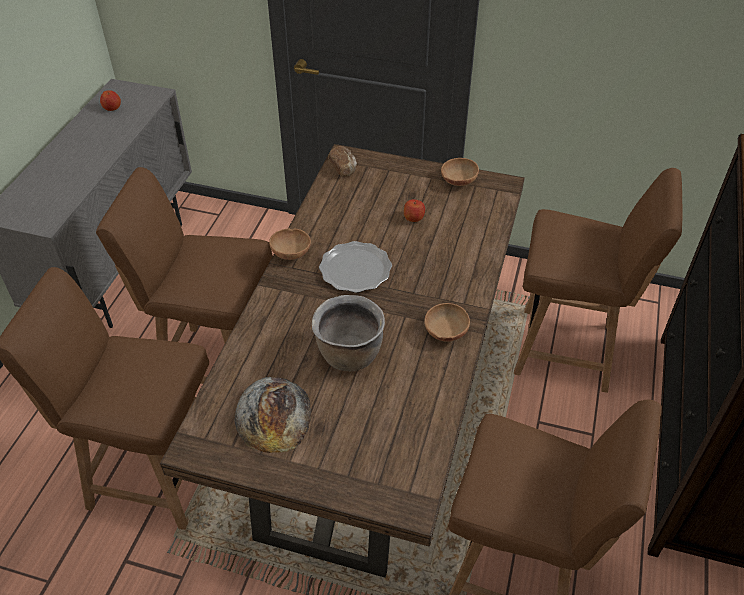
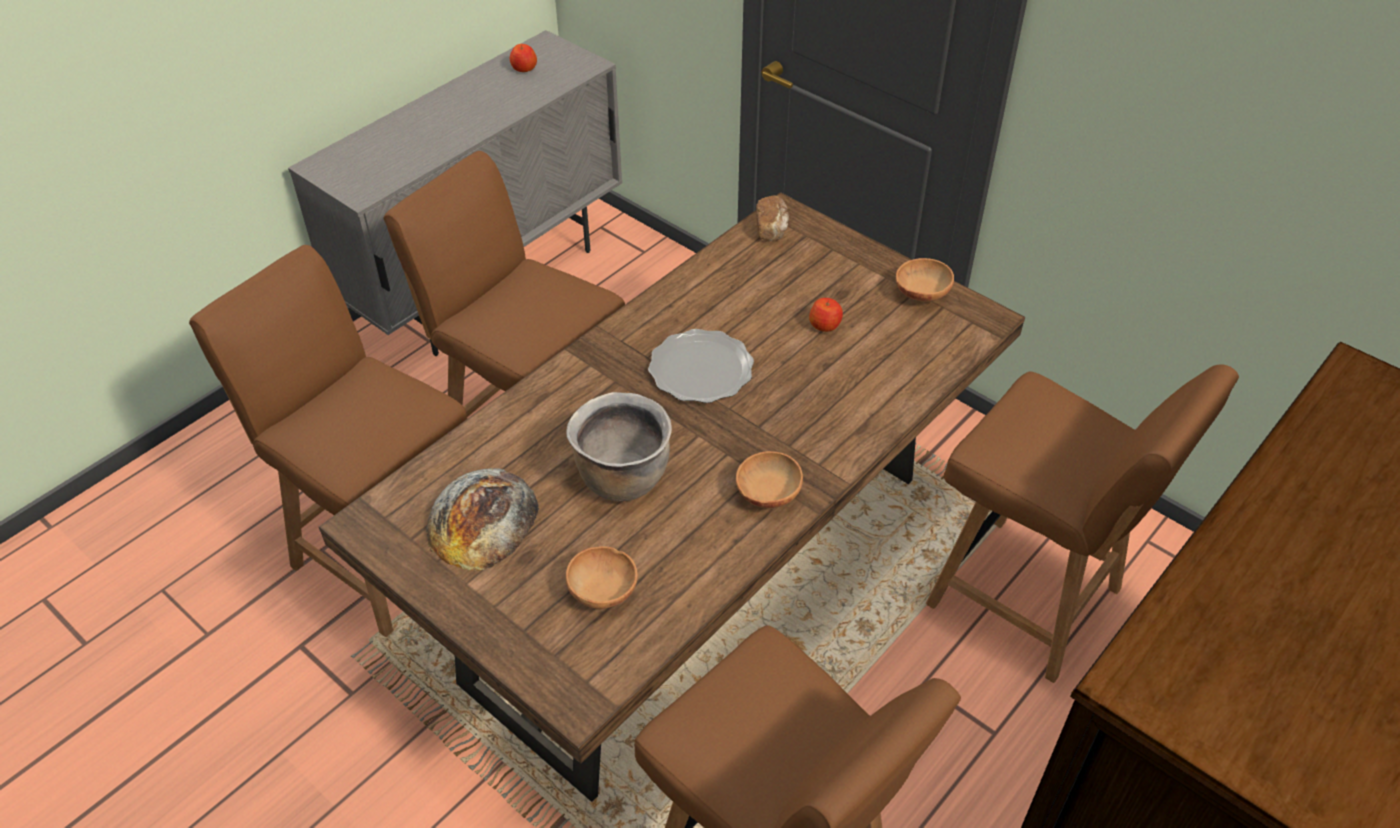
camera: 25 degrees right, 0 degrees up
(292, 253) = (632, 322): brown bowl -> brown bowl (604, 591)

